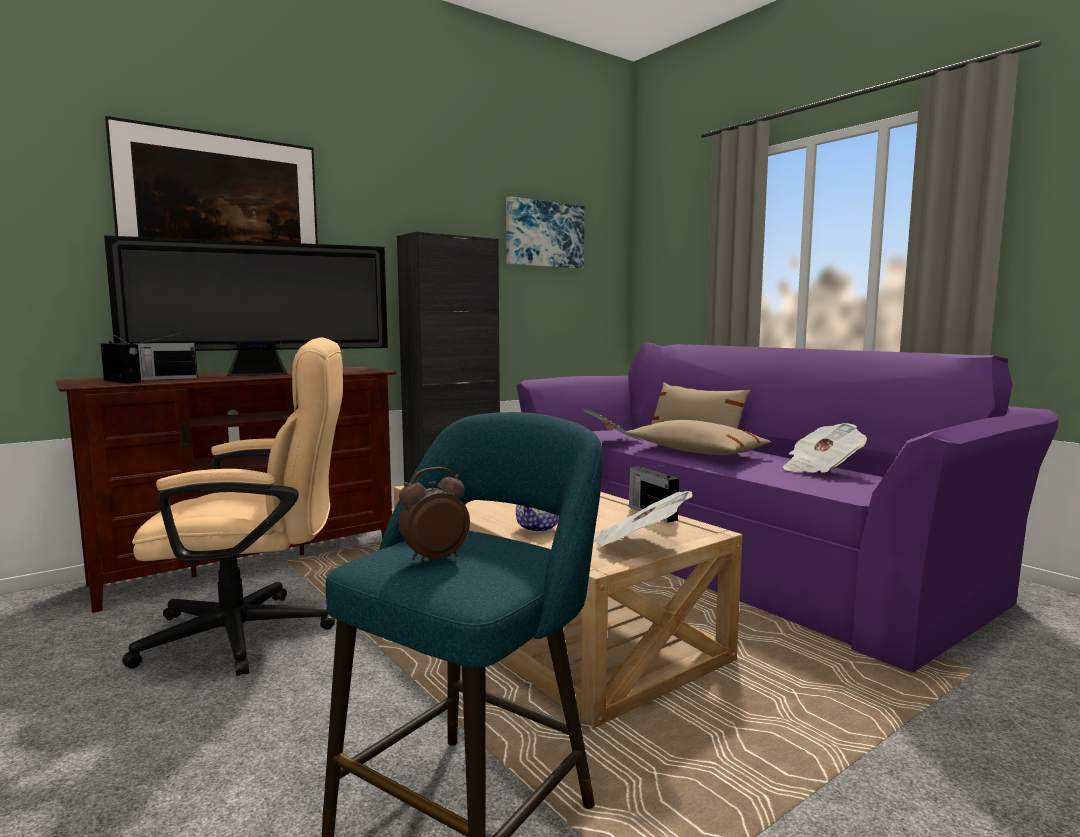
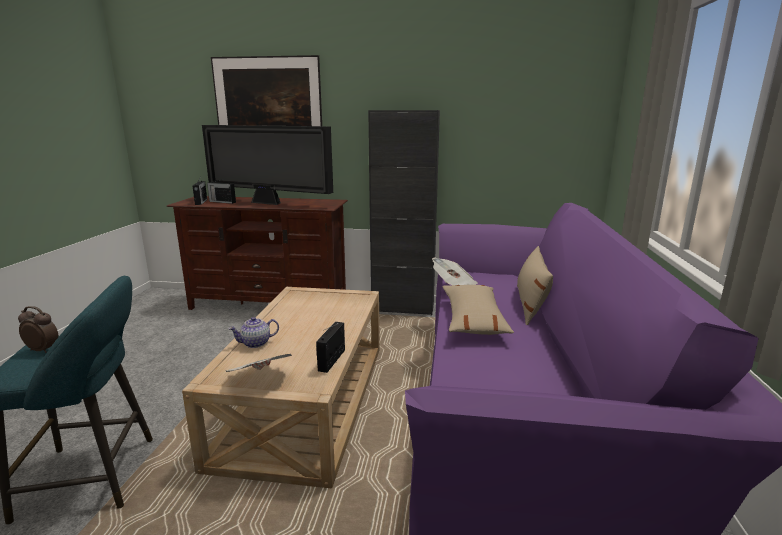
camera: 45 degrees right, 10 degrees up
(255, 633) = (205, 345): beige office chair -> none
(544, 234) = (512, 97): picture -> none
(820, 468) = (513, 375): newspaper -> none

